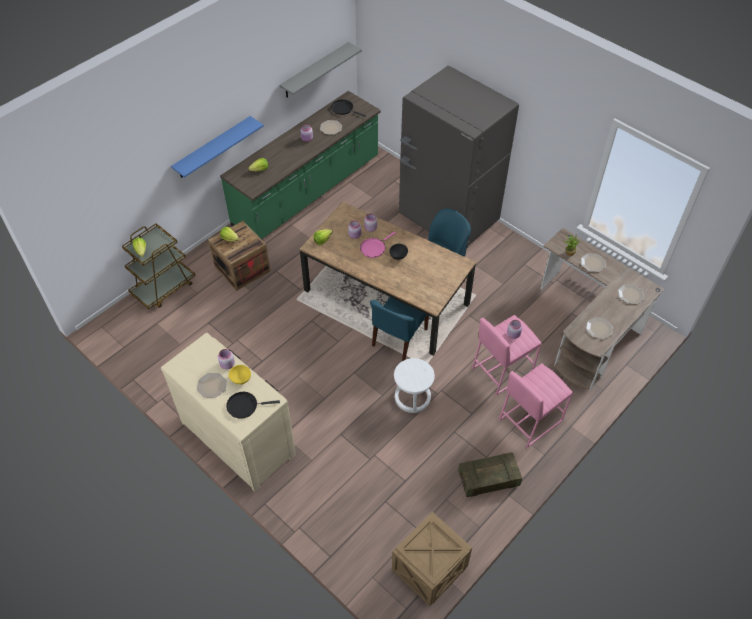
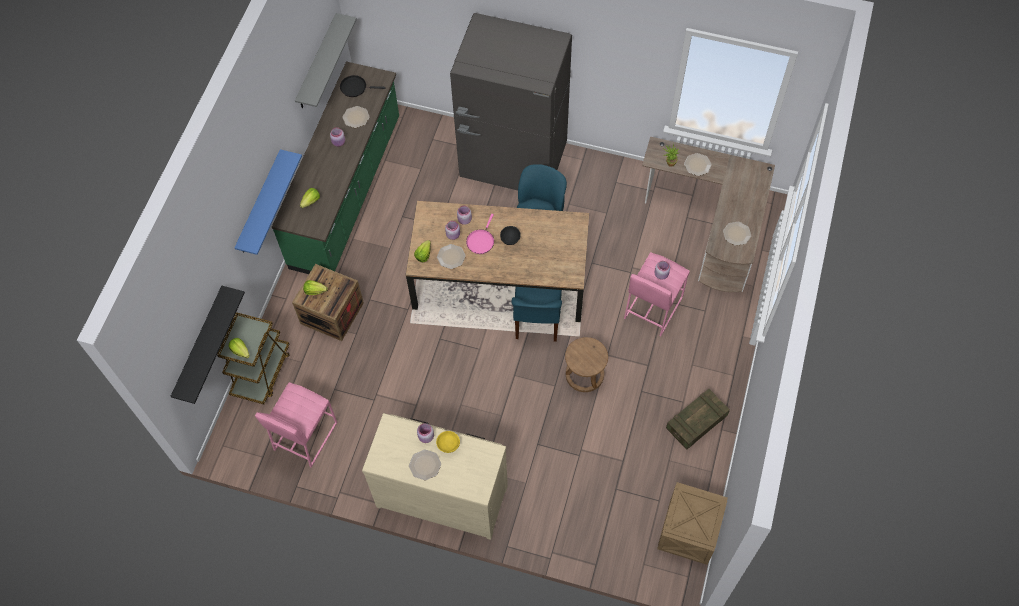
camera: 25 degrees left, 10 degrees up
(104, 225) = (199, 345): none -> black shelf
(244, 406) = (469, 470): black frying pan -> none
(412, 397) = (584, 375): white stool -> brown stool
(529, 420) = (703, 347): pink stool -> pink stool (304, 436)
(630, 294) = (748, 184): plate -> plate (451, 256)

